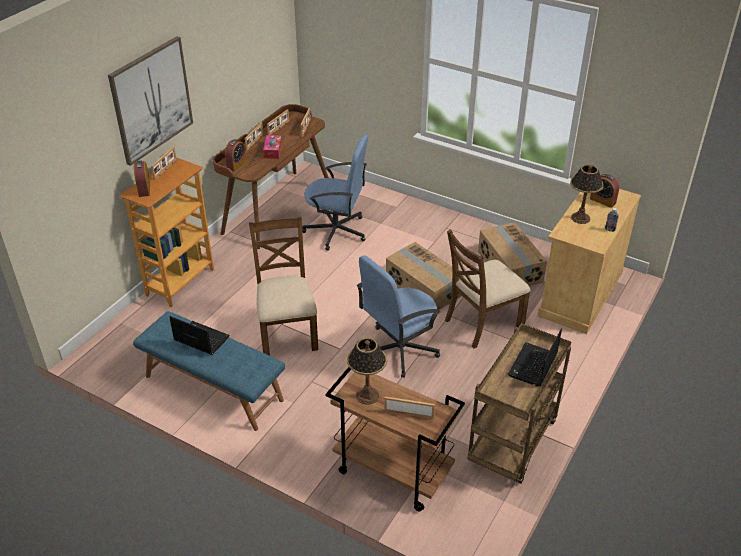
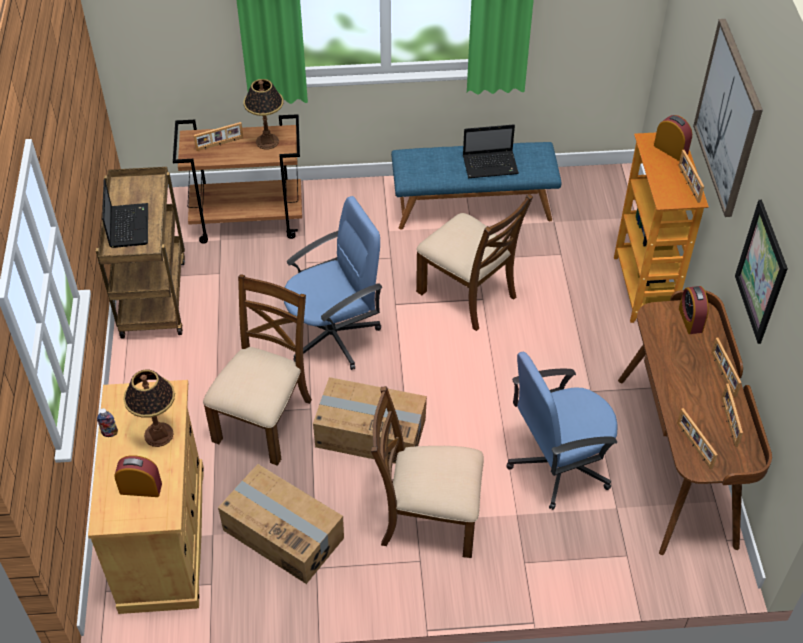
camera: 145 degrees right, 10 degrees up
(226, 83) = (761, 272): none -> picture
(273, 150) = (680, 371): tissue box -> none
(399, 349) = (333, 335): blue office chair -> blue office chair turned 45 degrees clockwise
(426, 240) = (428, 518): none -> brown chair

